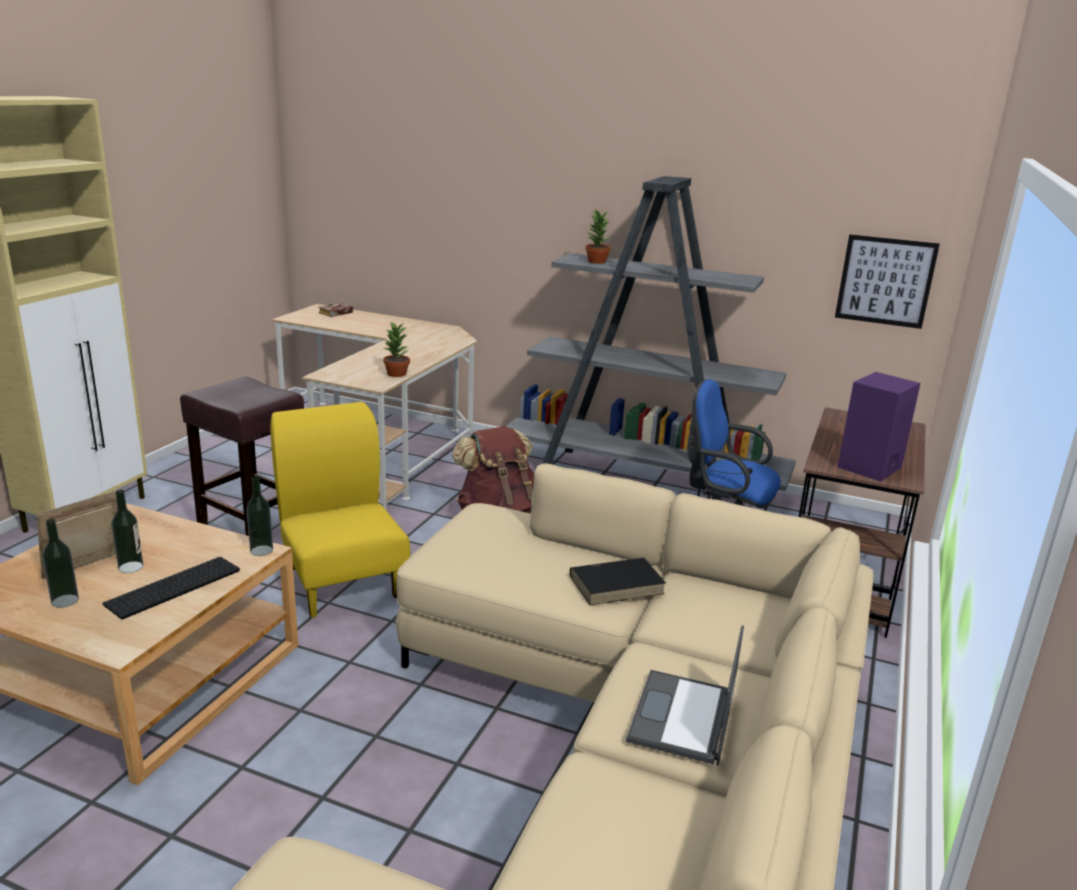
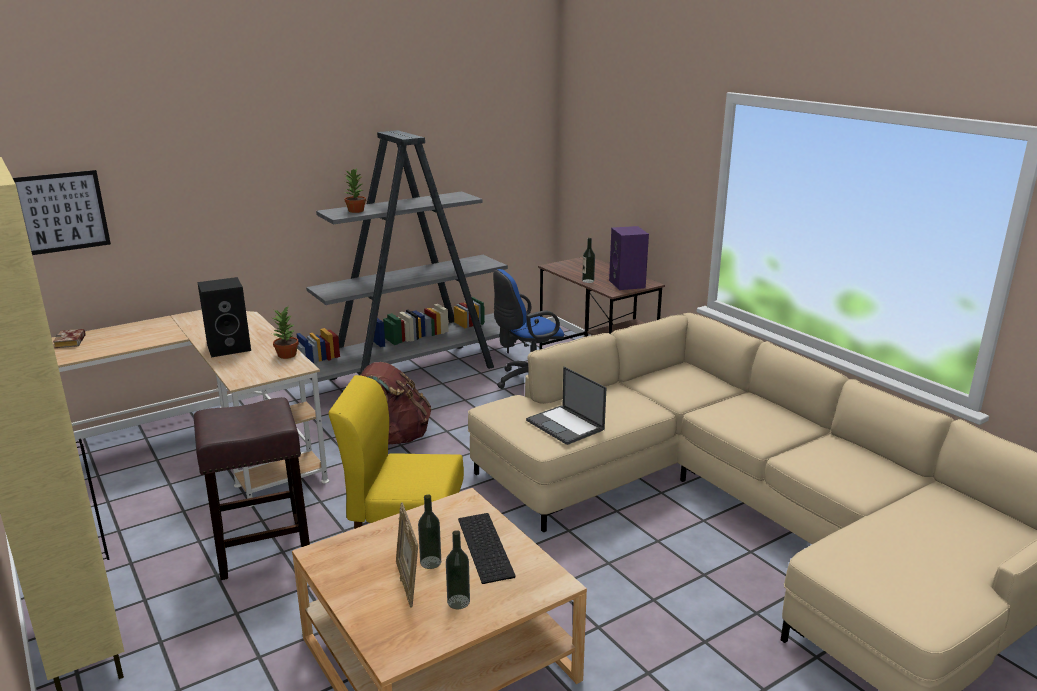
camera: 55 degrees left, 0 degrees up
(261, 550) = (465, 500): bottle -> bottle (588, 281)
(387, 353) = (230, 347): none -> black speaker
(617, 585) = (631, 397): black book -> none
(682, 718) = (769, 422): laptop -> laptop (566, 425)
(885, 281) = (521, 175): picture -> picture (61, 212)

